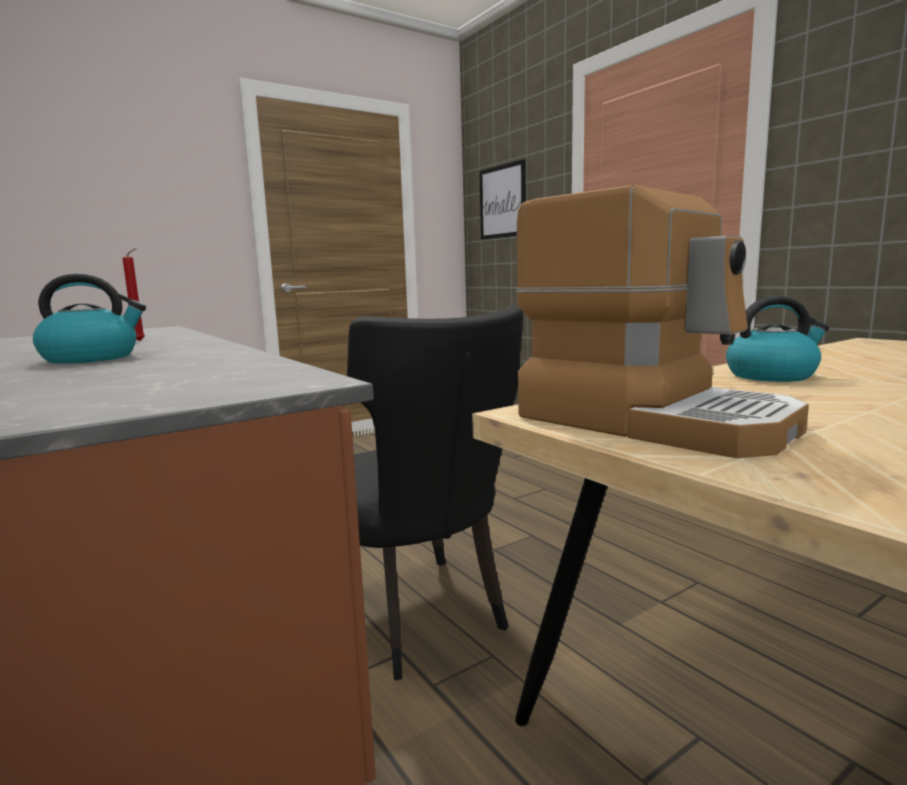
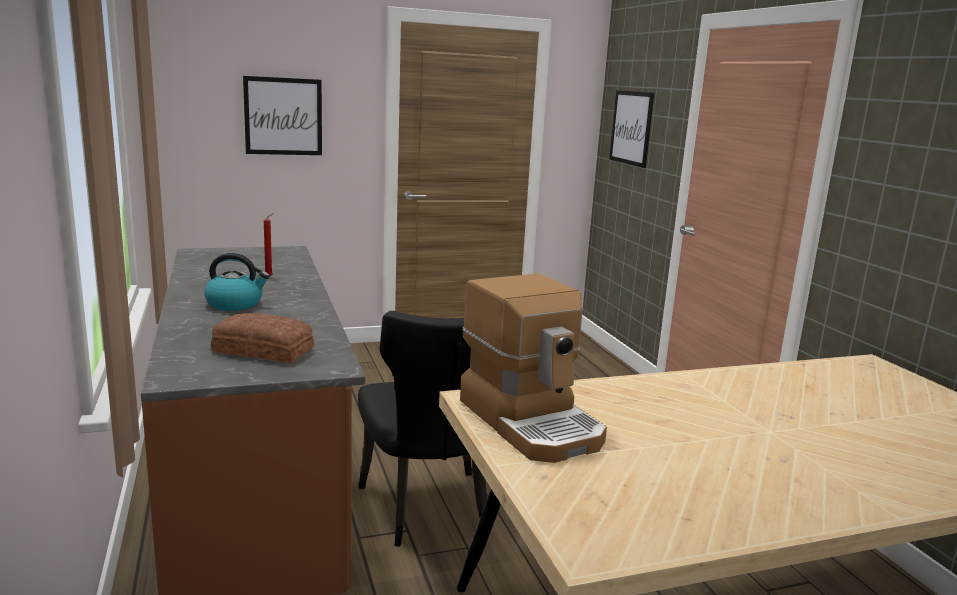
camera: 15 degrees right, 5 degrees up
(127, 199) = (283, 116): none -> picture
(160, 382) = (263, 349): none -> bread
(772, 375) = (685, 394): kettle -> none

